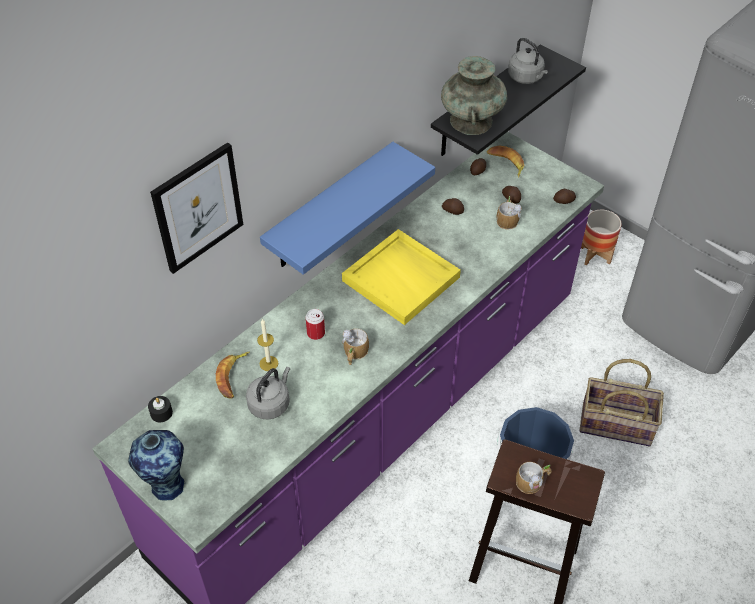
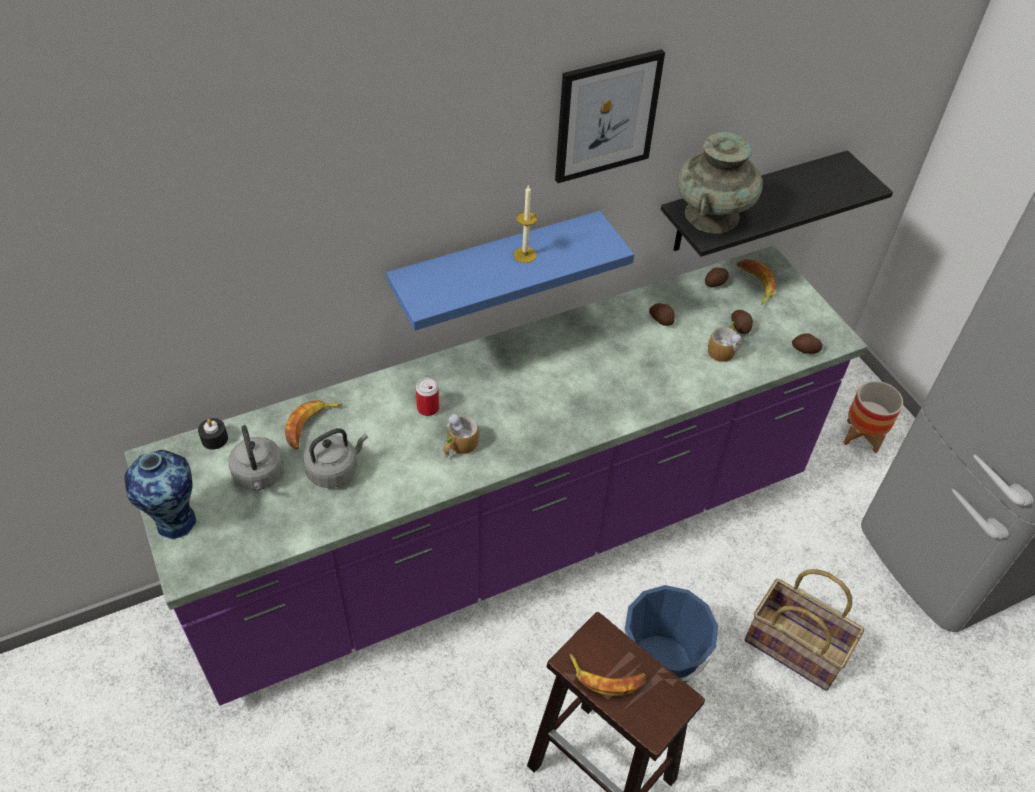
camera: 20 degrees right, 0 degrees up
(198, 208) = (295, 209): picture -> picture (606, 116)
(268, 363) = (358, 424): candle -> candle (525, 255)
(402, 279) = (559, 379): yellow tray -> none
(526, 78) = (808, 184): grey kettle -> grey kettle (259, 476)
(533, 482) = (607, 677): mug -> banana

